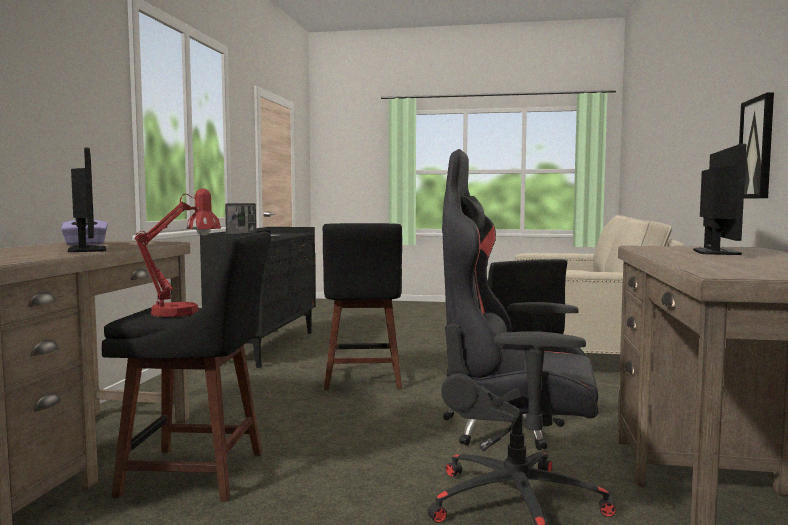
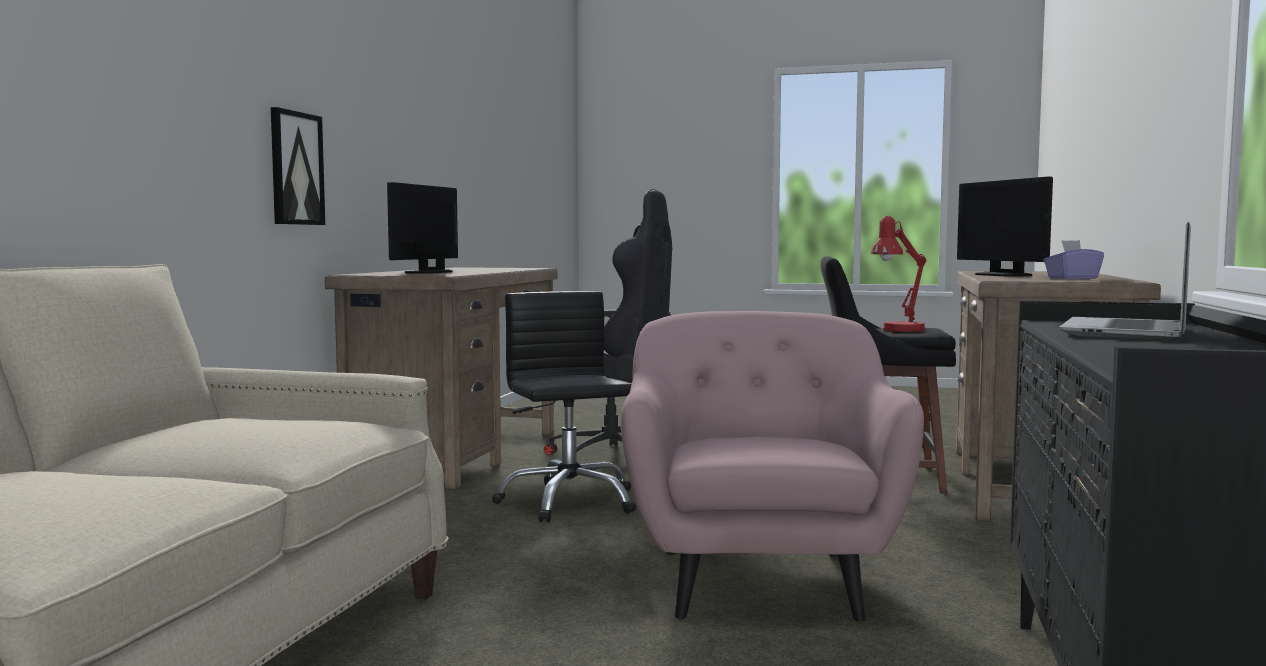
camera: 175 degrees left, 0 degrees up
(362, 380) = (758, 578): black stool -> pink armchair

